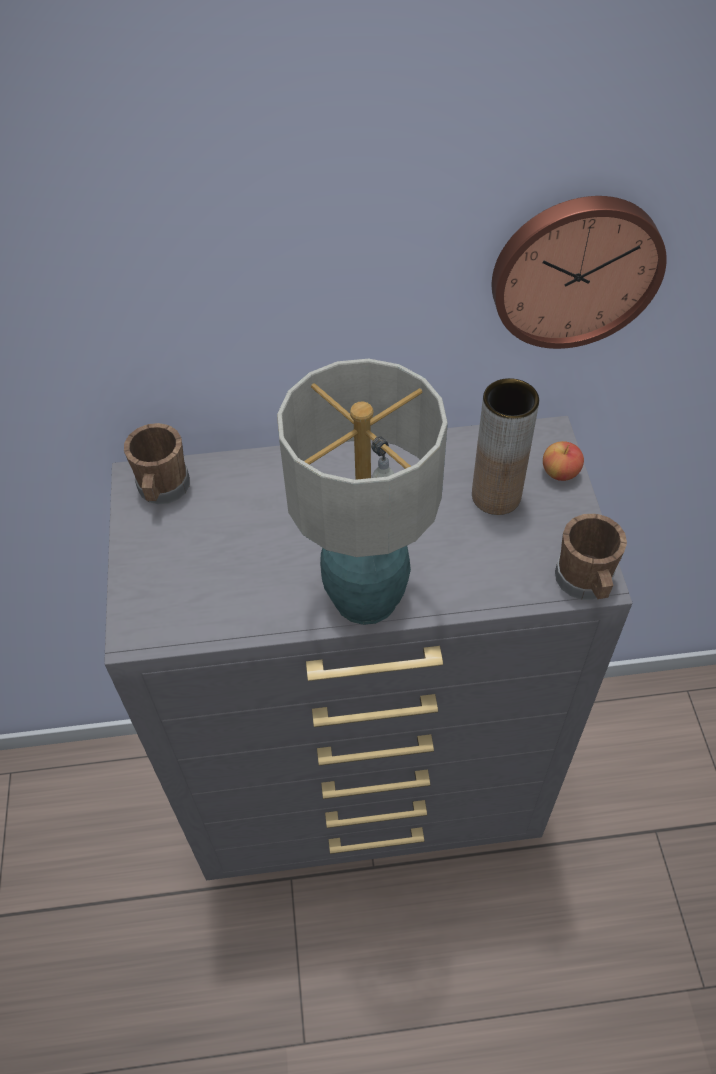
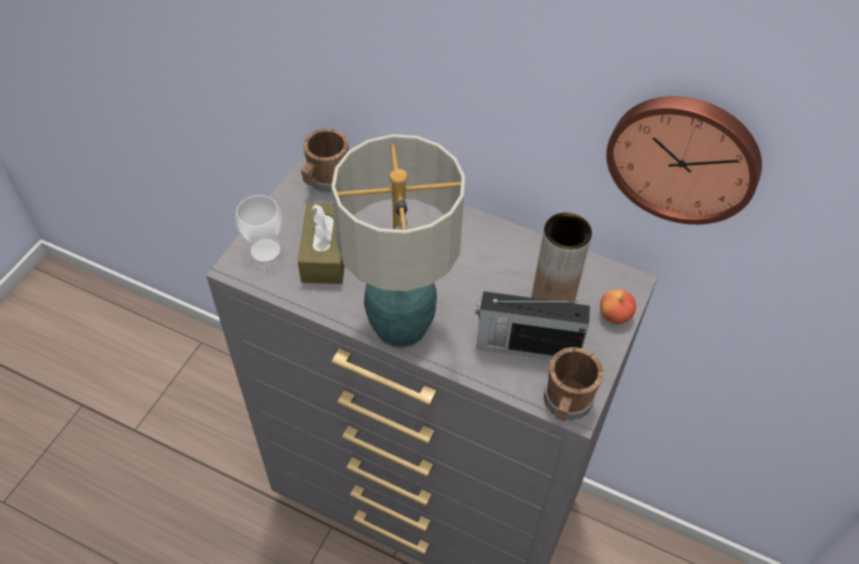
camera: 30 degrees right, 0 degrees up
(154, 600) = (265, 251): none -> cup
(224, 566) = (325, 253): none -> brown tissue box
(503, 548) = (525, 346): none -> radio

